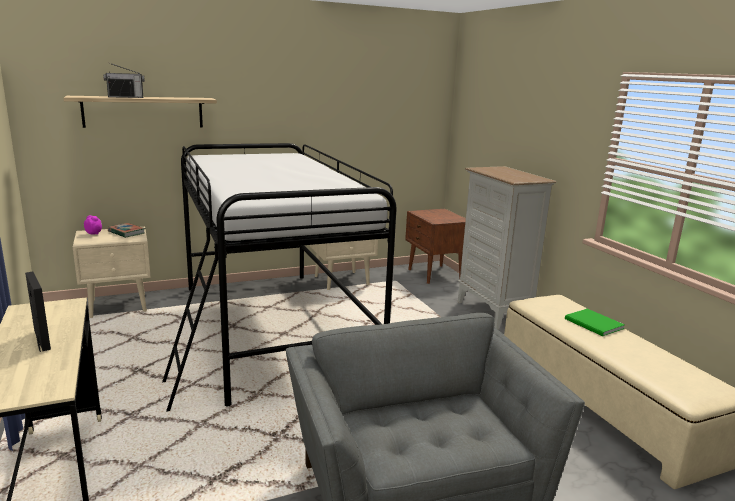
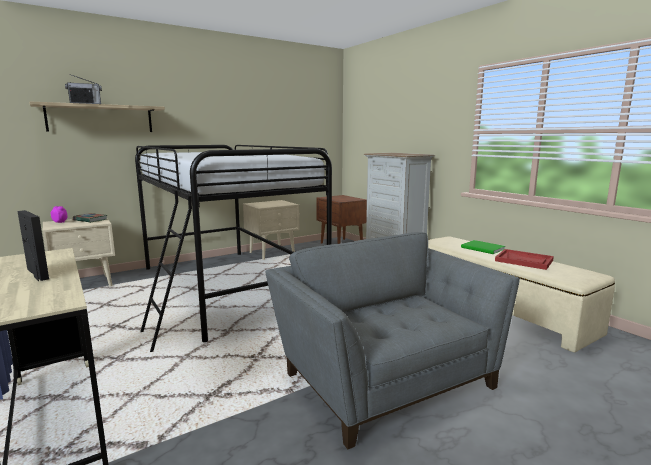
camera: 10 degrees left, 5 degrees down
(638, 353) = (524, 260): none -> red tray

